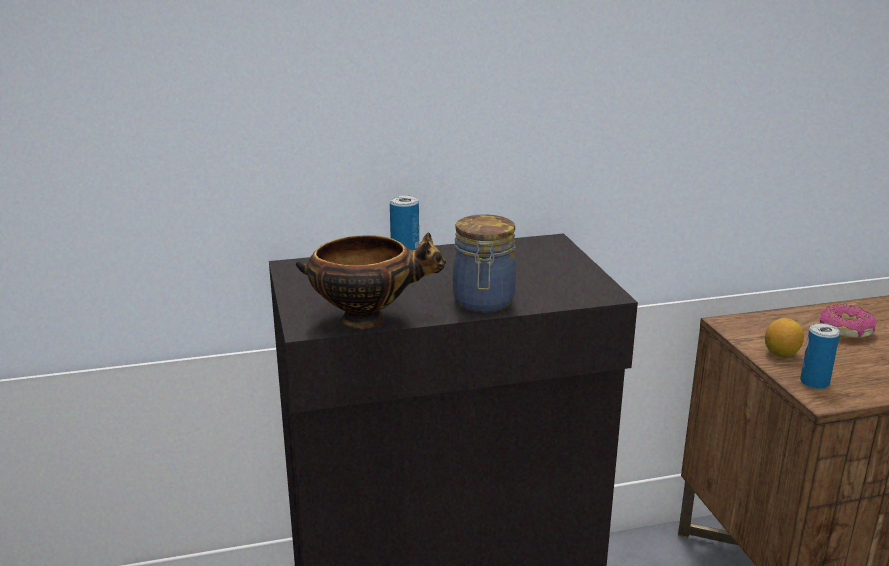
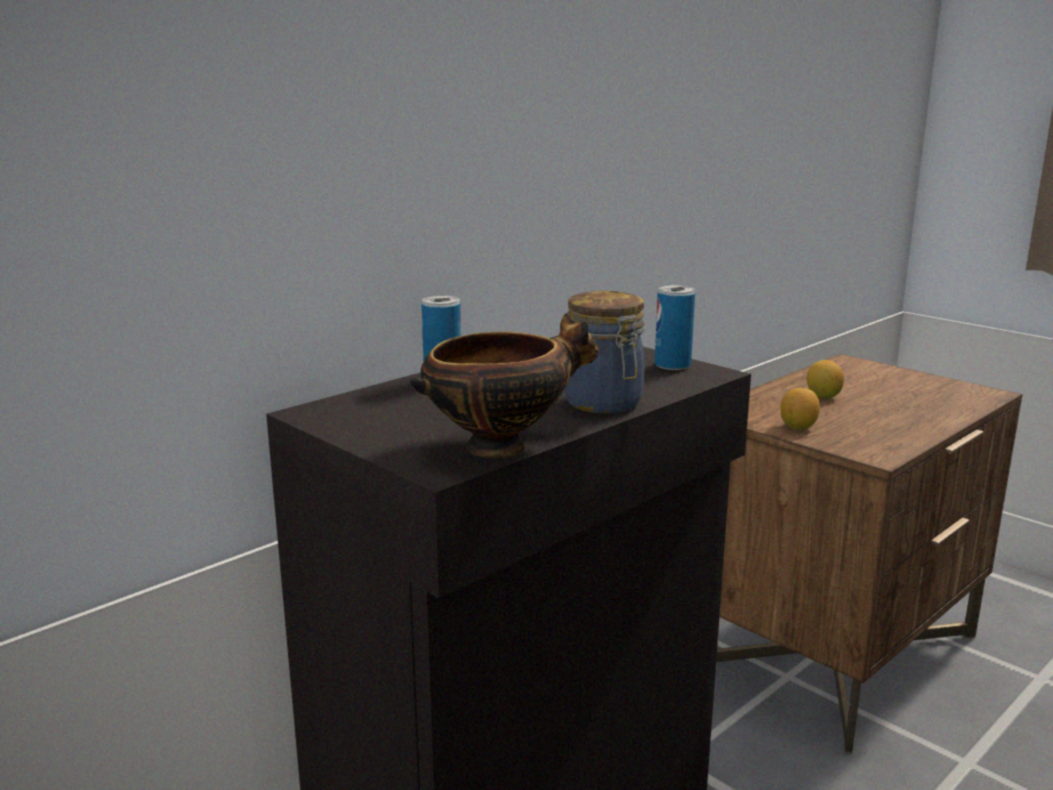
camera: 30 degrees left, 5 degrees down
(814, 383) = (854, 444): can -> can (672, 365)
(845, 330) = (823, 396): donut -> lemon

